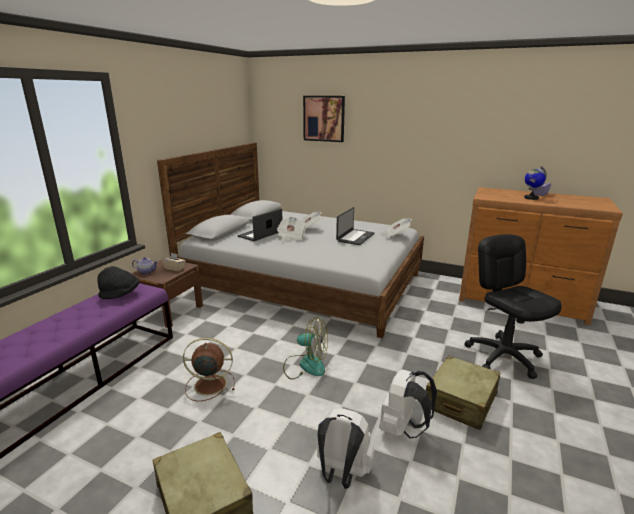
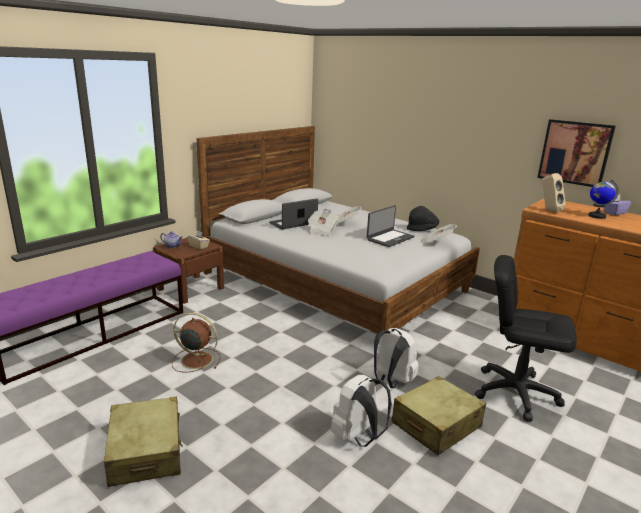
camera: 15 degrees right, 0 degrees up
(120, 295) = (138, 263): black hat -> black hat (422, 230)
(305, 365) = (294, 360): fan -> none
(324, 118) = (383, 105): picture -> picture (575, 152)
(342, 473) = (276, 460): white backpack -> white backpack (391, 381)
(493, 197) = (548, 210): none -> beige speaker
(503, 356) = (515, 393): black office chair -> black office chair turned 60 degrees counterclockwise

